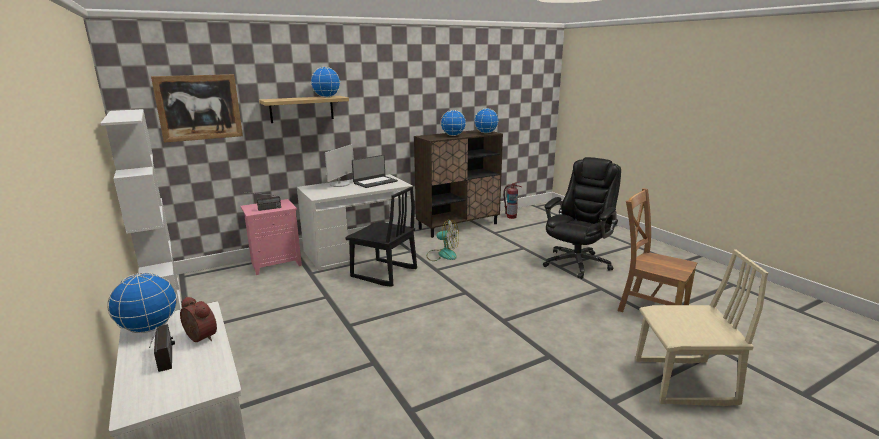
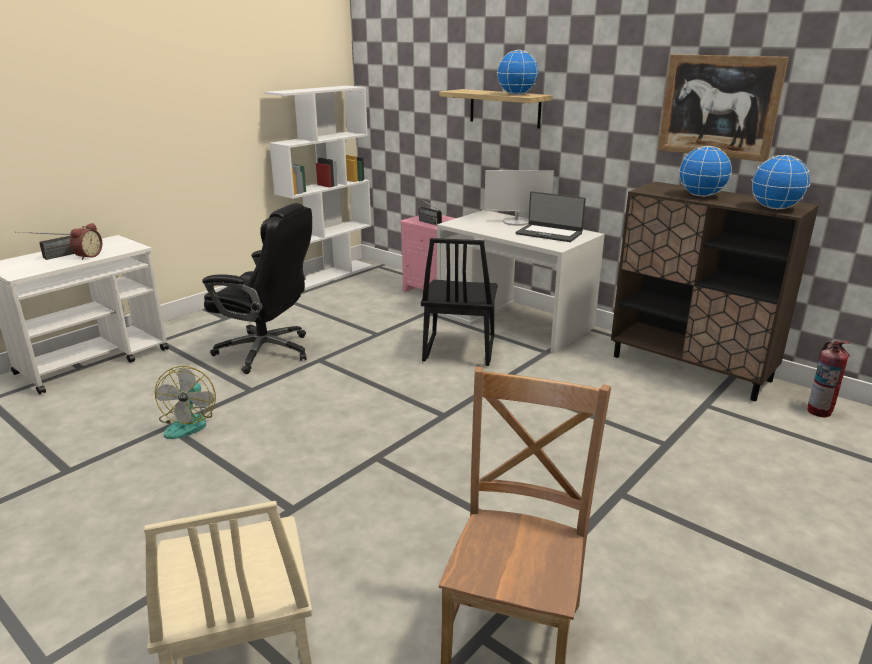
camera: 70 degrees right, 5 degrees up
(150, 328) = (107, 242): globe -> none
(199, 107) = (412, 91): picture -> picture (718, 106)
(442, 254) = (557, 376): fan -> fan (189, 423)
(577, 263) = (659, 516): black office chair -> black office chair (267, 351)

